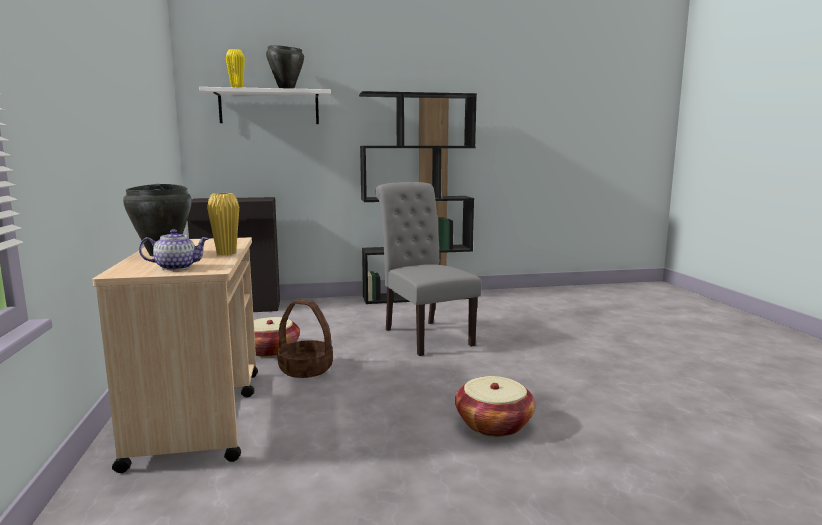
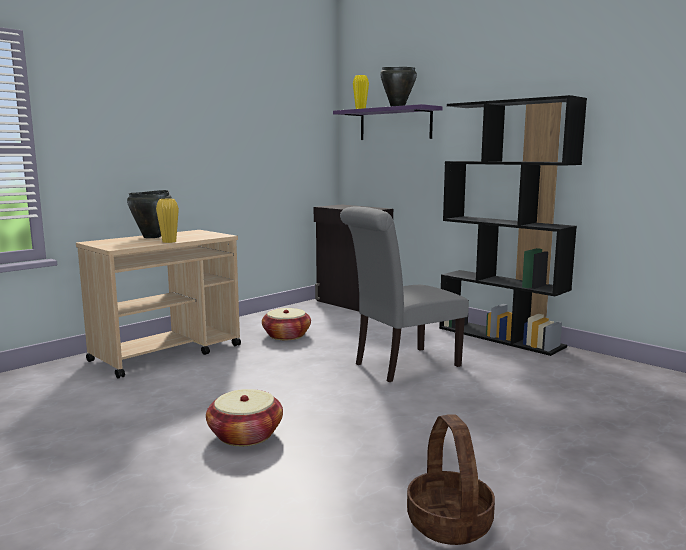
camera: 55 degrees right, 0 degrees up
(177, 267) = (116, 244): teapot -> none
(269, 107) = (395, 124): white shelf -> purple shelf
(305, 369) = (268, 353): basket -> basket (448, 522)
(424, 335) = (401, 365): grey chair -> grey chair turned 150 degrees counterclockwise

